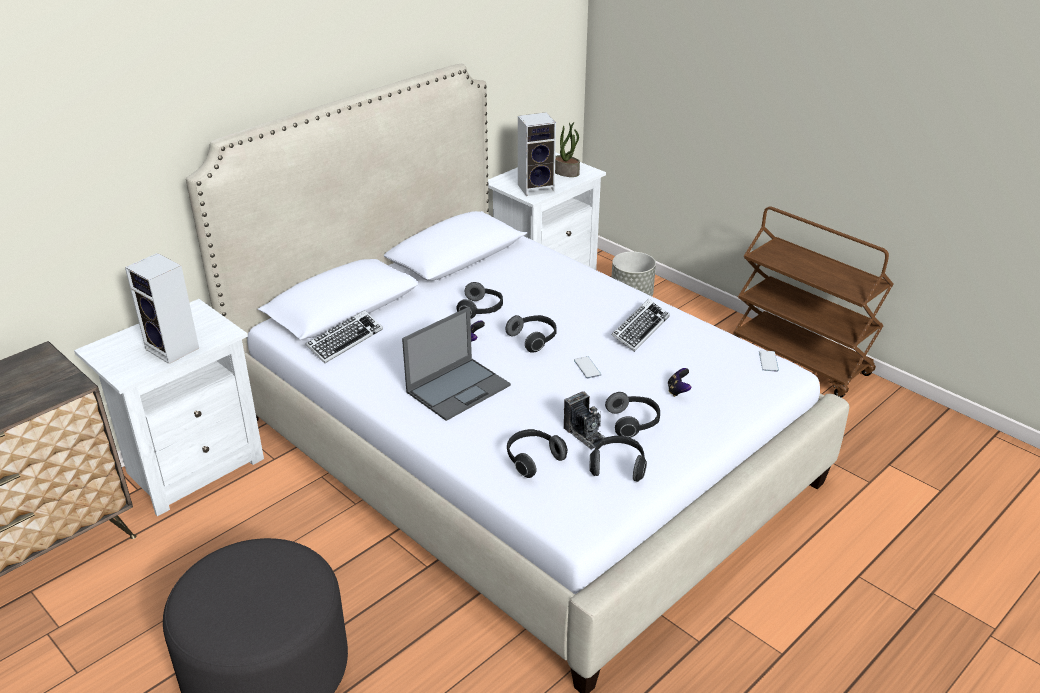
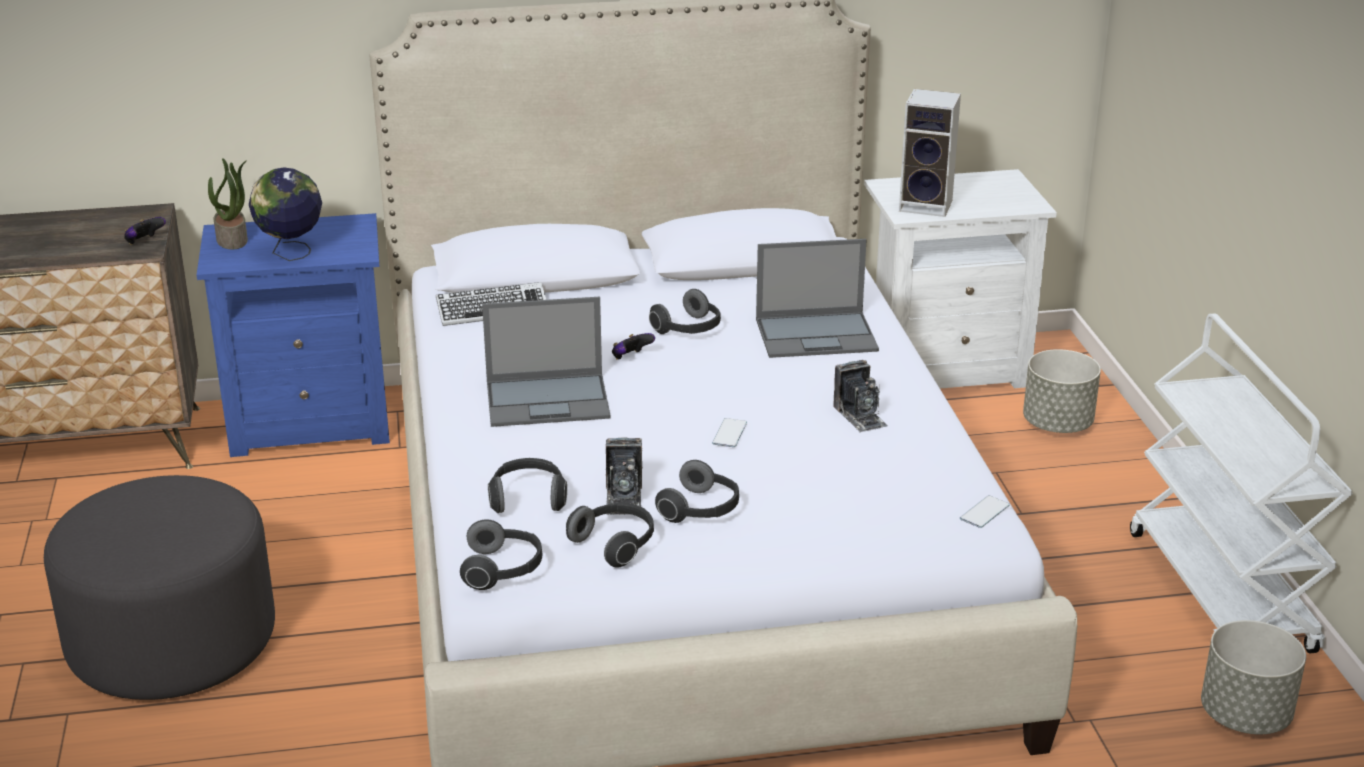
camera: 35 degrees right, 5 degrees down
(174, 349) = (291, 254): speaker -> globe
(192, 467) = (312, 423): white nightstand -> blue nightstand
(534, 339) = (706, 381): headphones -> headphones (503, 570)
(556, 287) = (817, 335): none -> laptop
(566, 172) = (997, 198): potted plant -> potted plant (233, 240)
(640, 329) = (860, 416): keyboard -> camera
(678, 391) = (808, 499): game controller -> game controller (144, 242)
(800, 360) = (1221, 593): brown cart -> white cart
(877, 421) = (1244, 716): none -> grey planter

